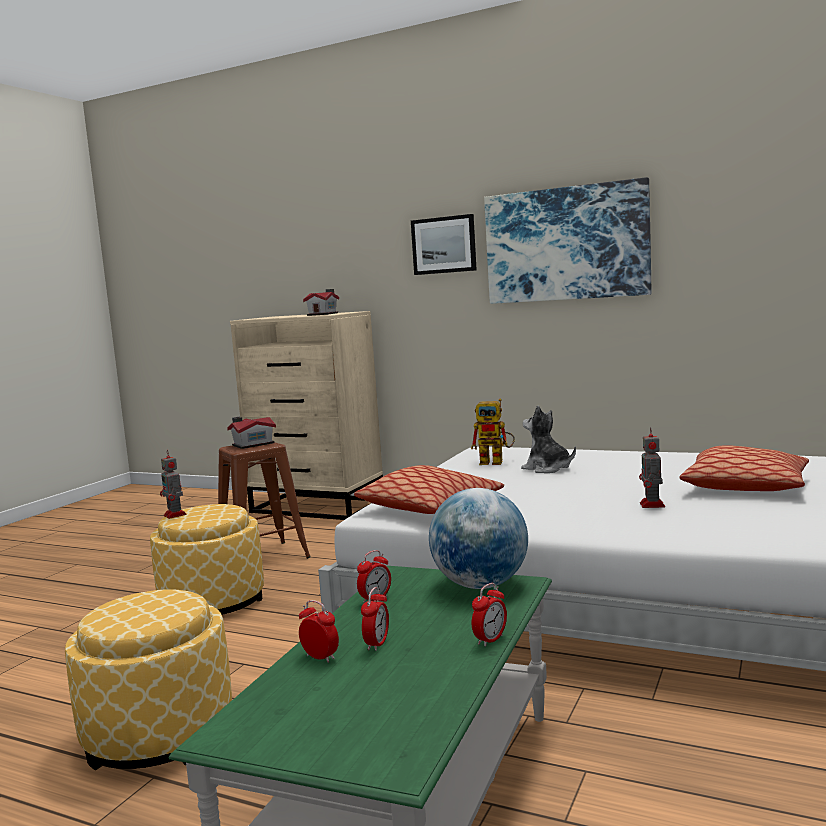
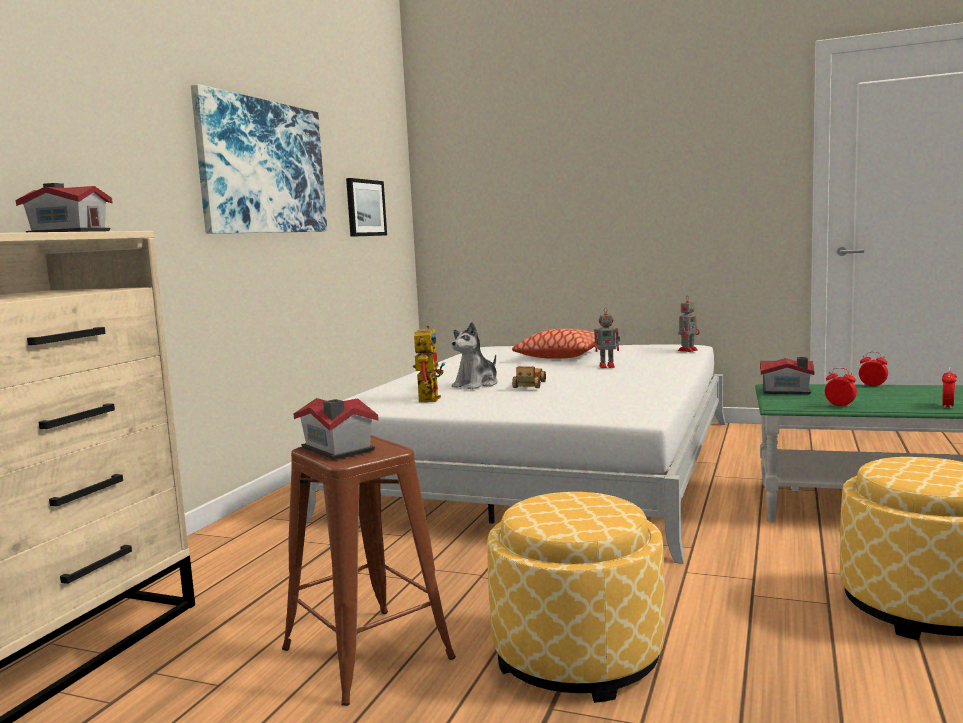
camera: 95 degrees left, 0 degrees up
(175, 515) = (587, 524): toy robot -> toy robot (688, 350)
(377, 644) = (910, 400): alarm clock -> none
(430, 507) = (611, 403): pillow -> none
(444, 245) = (144, 140): picture -> picture (365, 208)
(480, 585) = (787, 391): globe -> toy house
(531, 482) = (529, 385): none -> toy car

